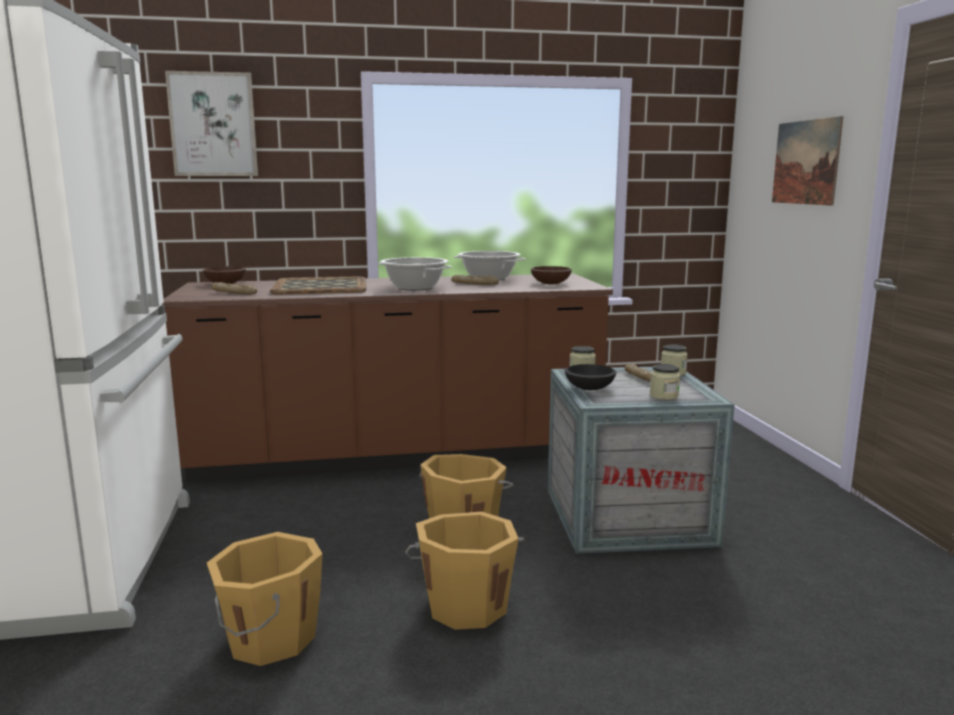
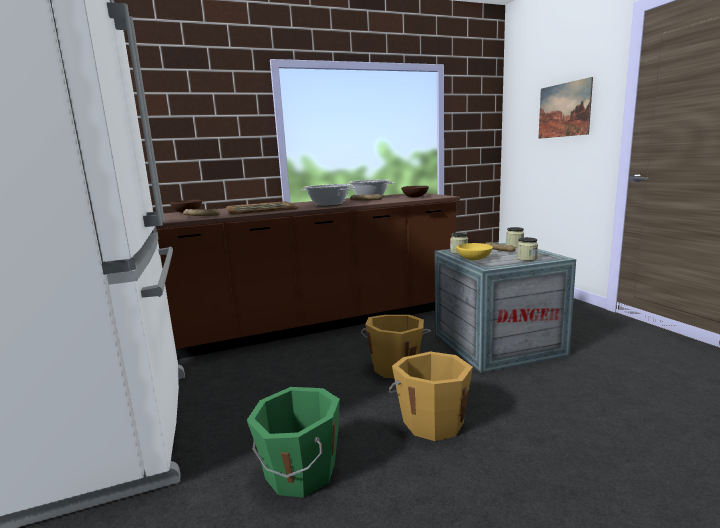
camera: 10 degrees left, 0 degrees up
(213, 124) = (165, 98): picture -> none
(269, 639) = (299, 472): orange bucket -> green bucket
(590, 388) = (474, 259): black bowl -> yellow bowl

